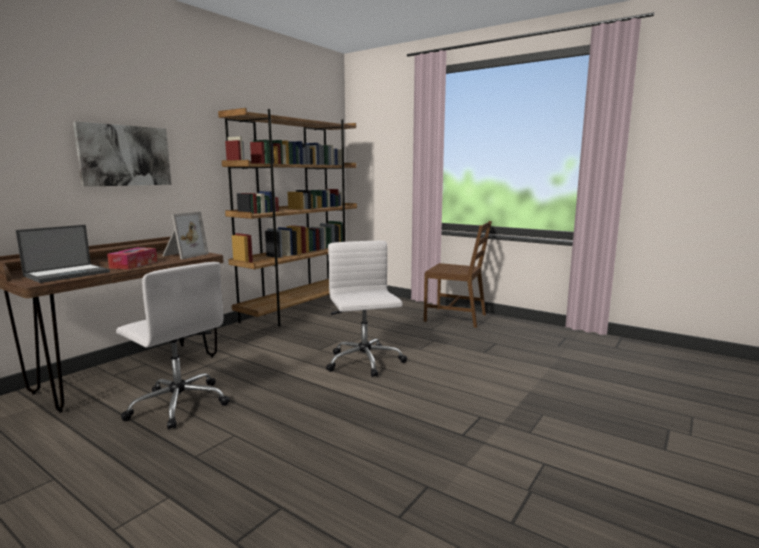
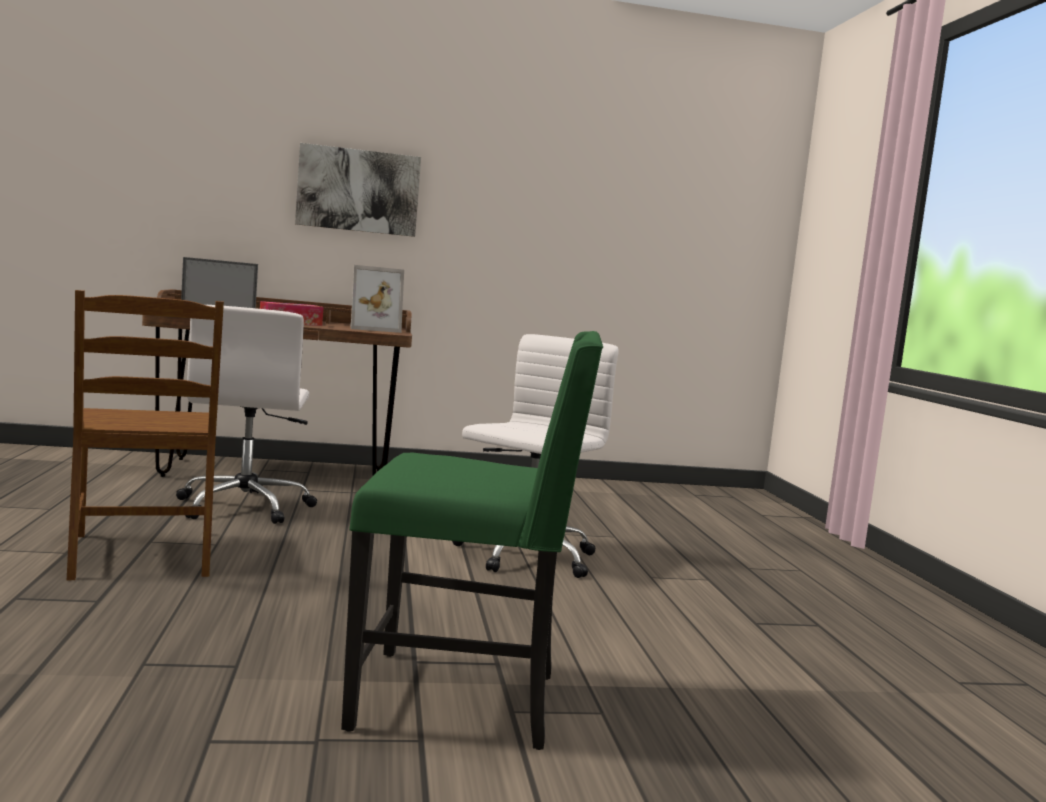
camera: 45 degrees right, 5 degrees down
(301, 310) = (609, 487): brown bookcase -> none
(456, 317) = (850, 575): brown chair -> brown chair (143, 555)
(511, 439) = (461, 700): none -> green chair

